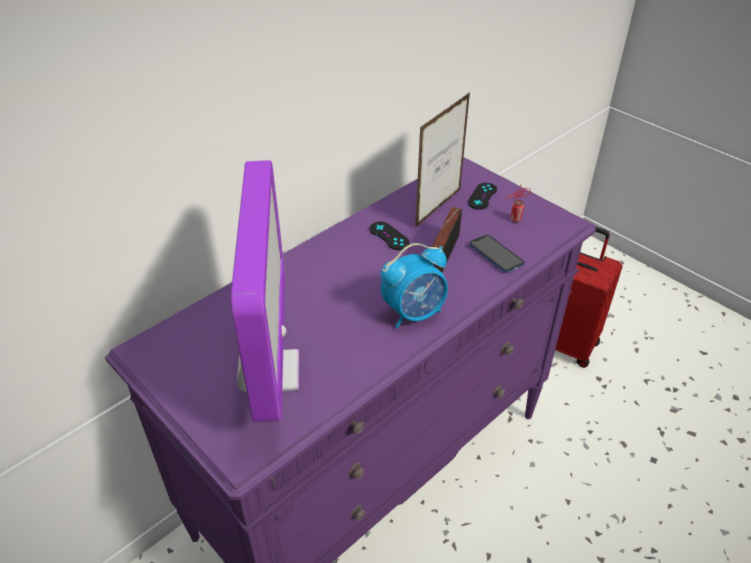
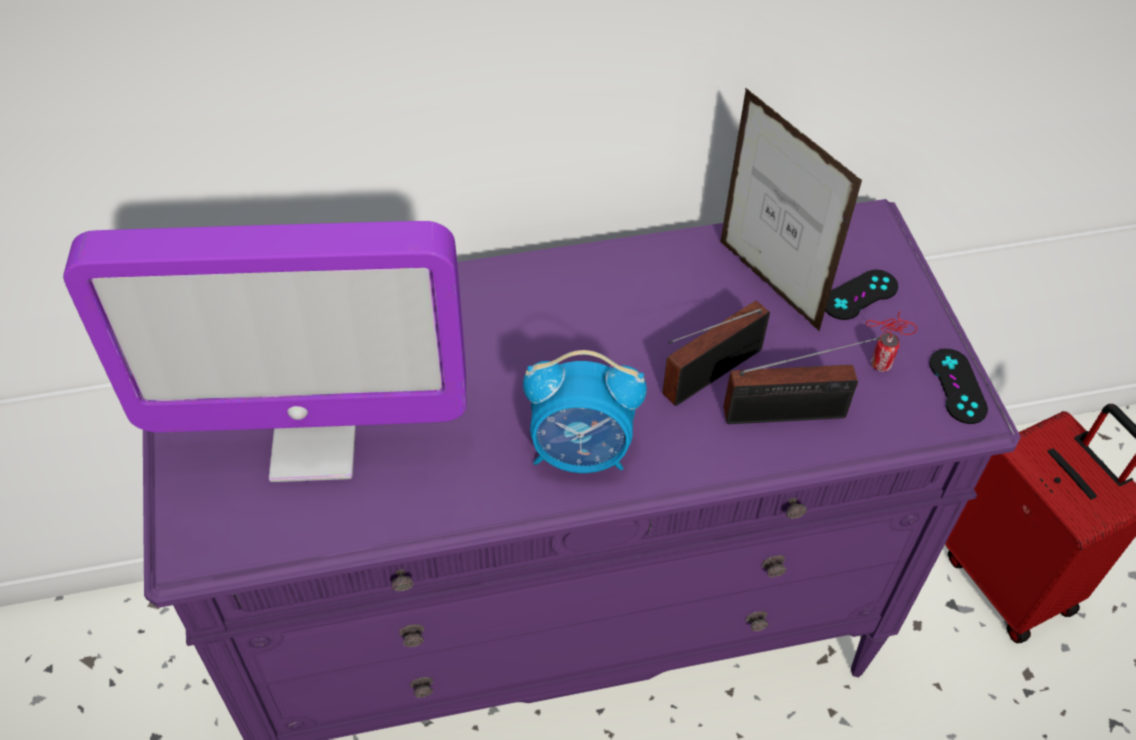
camera: 30 degrees right, 10 degrees up
(269, 372) = (314, 443): monitor -> monitor turned 60 degrees clockwise
(389, 236) = (648, 301): black game controller -> black game controller (957, 386)
(438, 208) = (767, 285): picture frame -> picture frame turned 105 degrees counterclockwise
(496, 255) = (791, 414): phone -> radio

